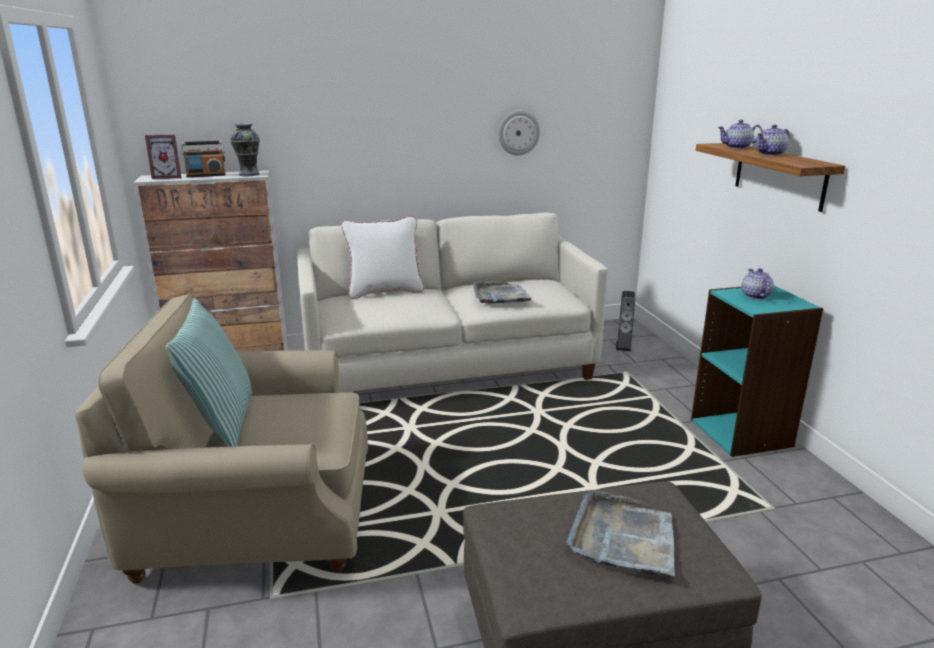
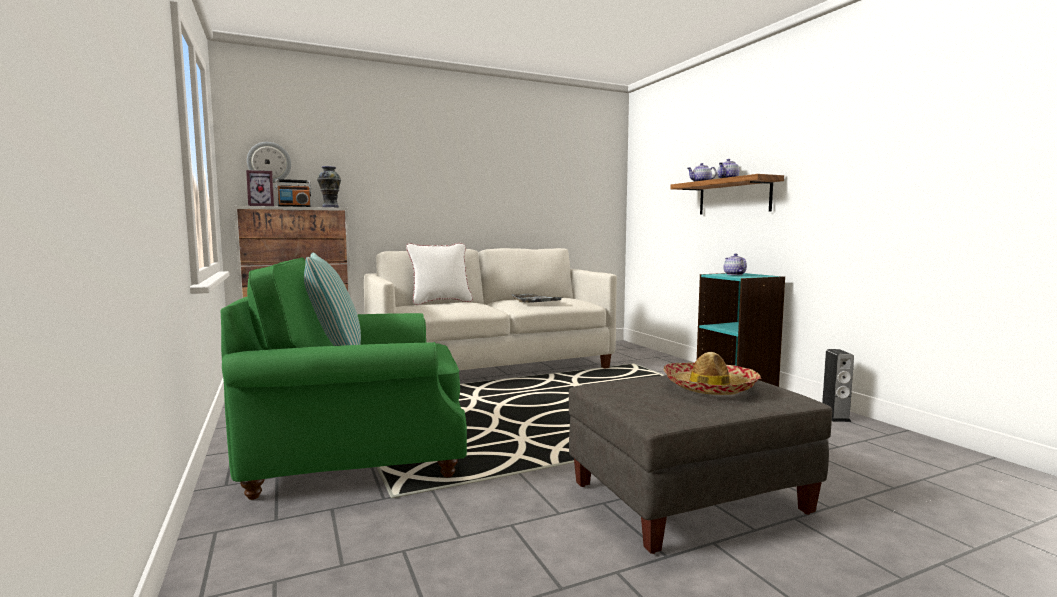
camera: 10 degrees left, 15 degrees down
(256, 519) = (358, 454): beige armchair -> green armchair
(518, 132) = (534, 192): wall clock -> wall clock (269, 162)
(623, 346) = (624, 352): speaker -> speaker (835, 417)
(623, 538) = (710, 387): grey tray -> hat

